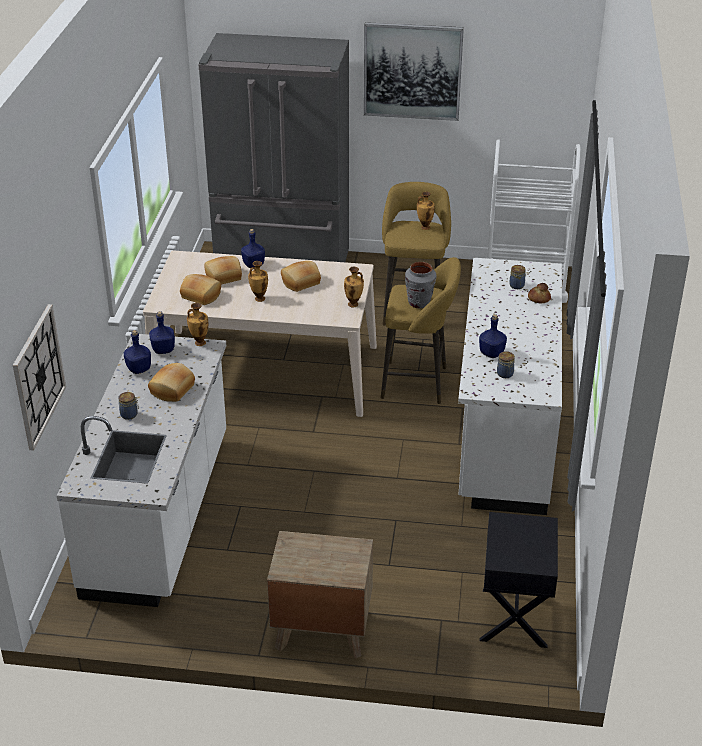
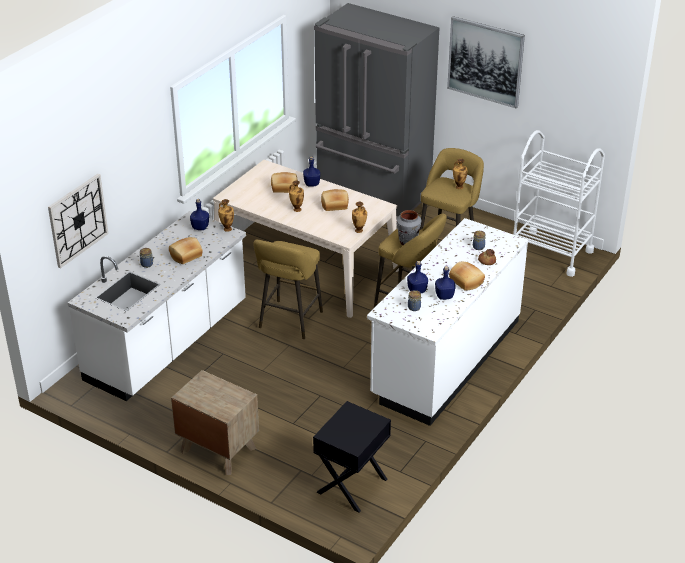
camera: 25 degrees right, 0 degrees up
(138, 369) = (175, 236): blue bottle -> blue bottle (444, 296)
(201, 295) = (259, 197): bread -> bread (467, 281)
(293, 442) = (289, 322): none -> yellow stool

